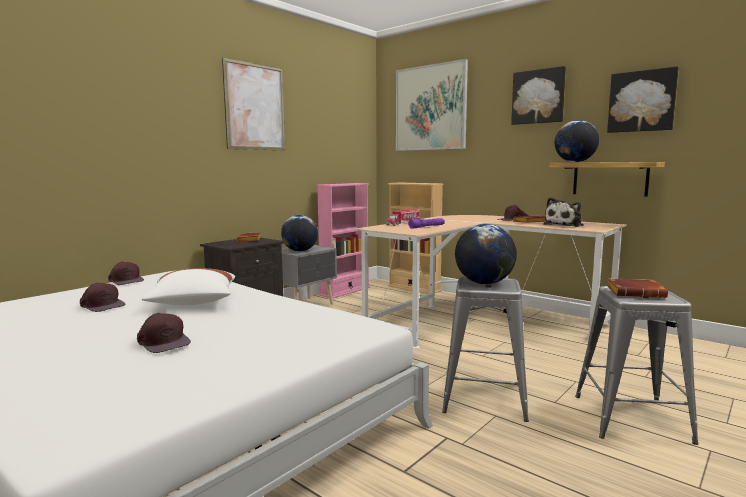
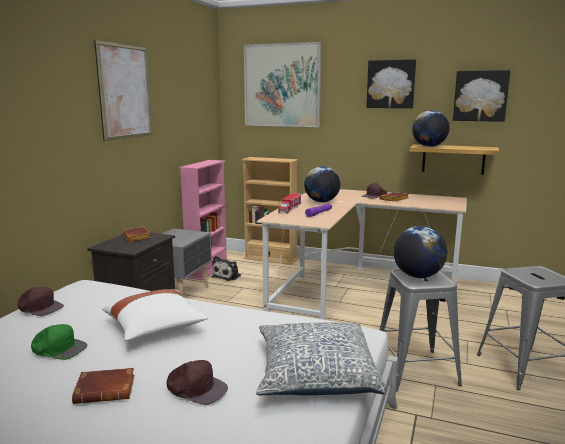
camera: 20 degrees left, 5 degrees up
(102, 305) = (58, 349): brown cap -> green cap
(285, 348) = (315, 374): none -> pillow
(300, 251) = (179, 240): globe -> globe (321, 202)
(565, 225) = (426, 203): plush toy -> plush toy (228, 276)
(636, 293) = (533, 274): brown book -> brown book (107, 390)

